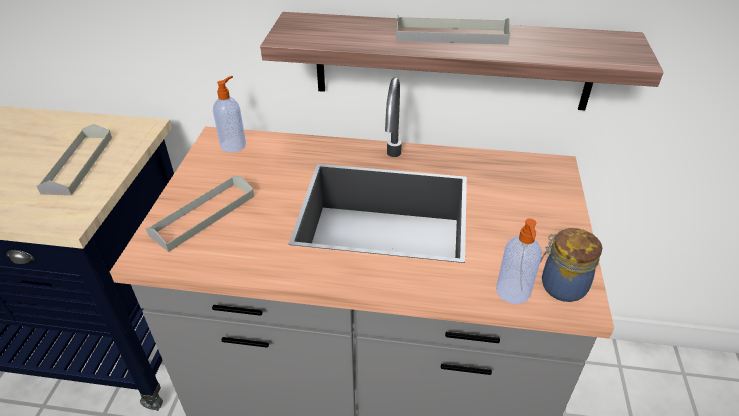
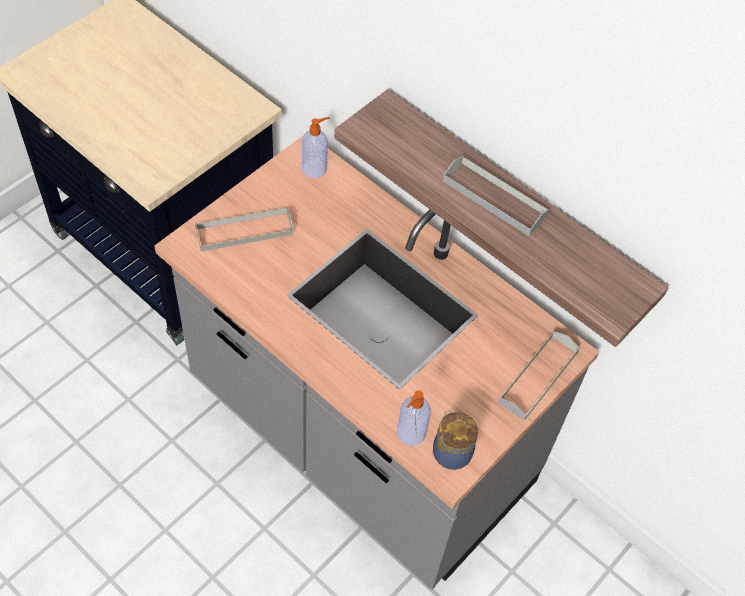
camera: 30 degrees right, 15 degrees up
(78, 164) = (184, 126): grey tray -> grey tray (538, 377)

